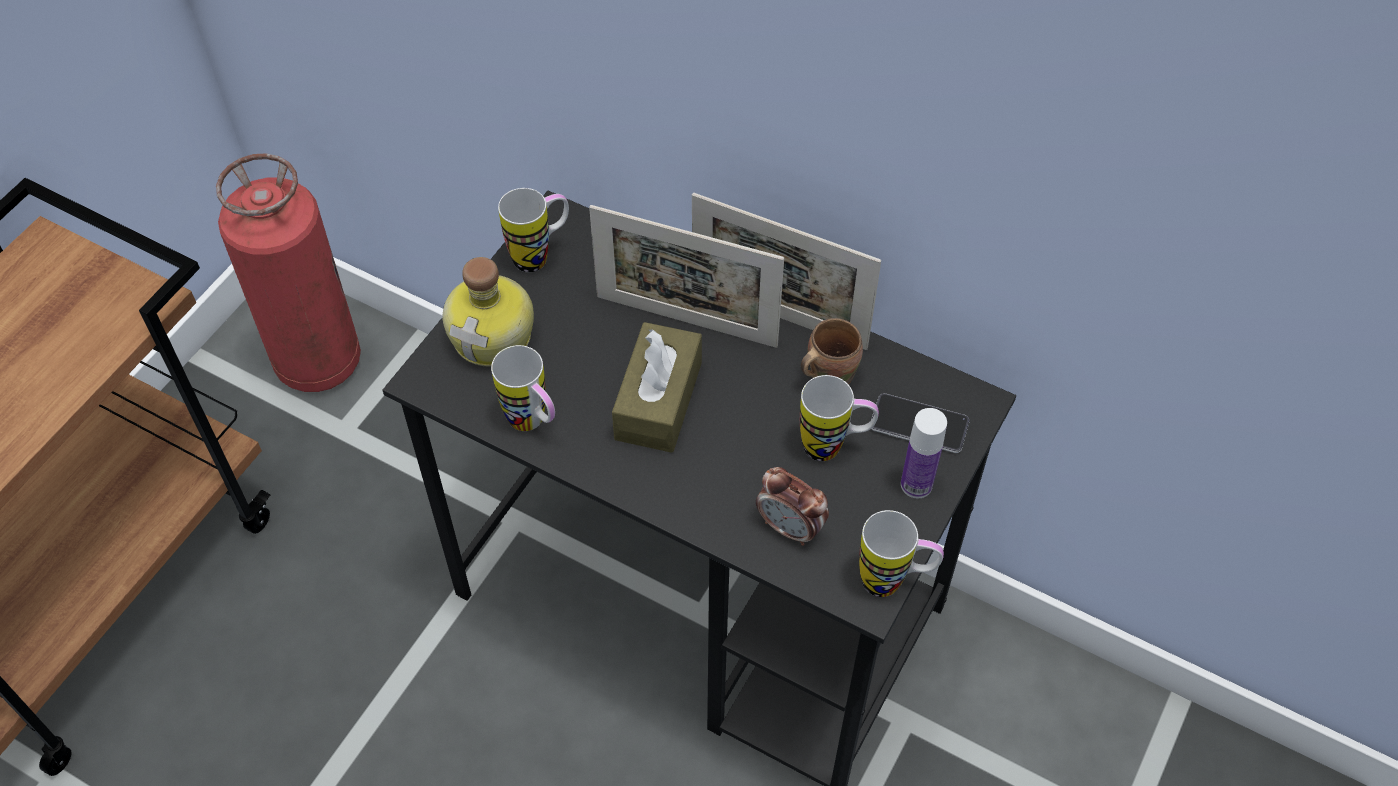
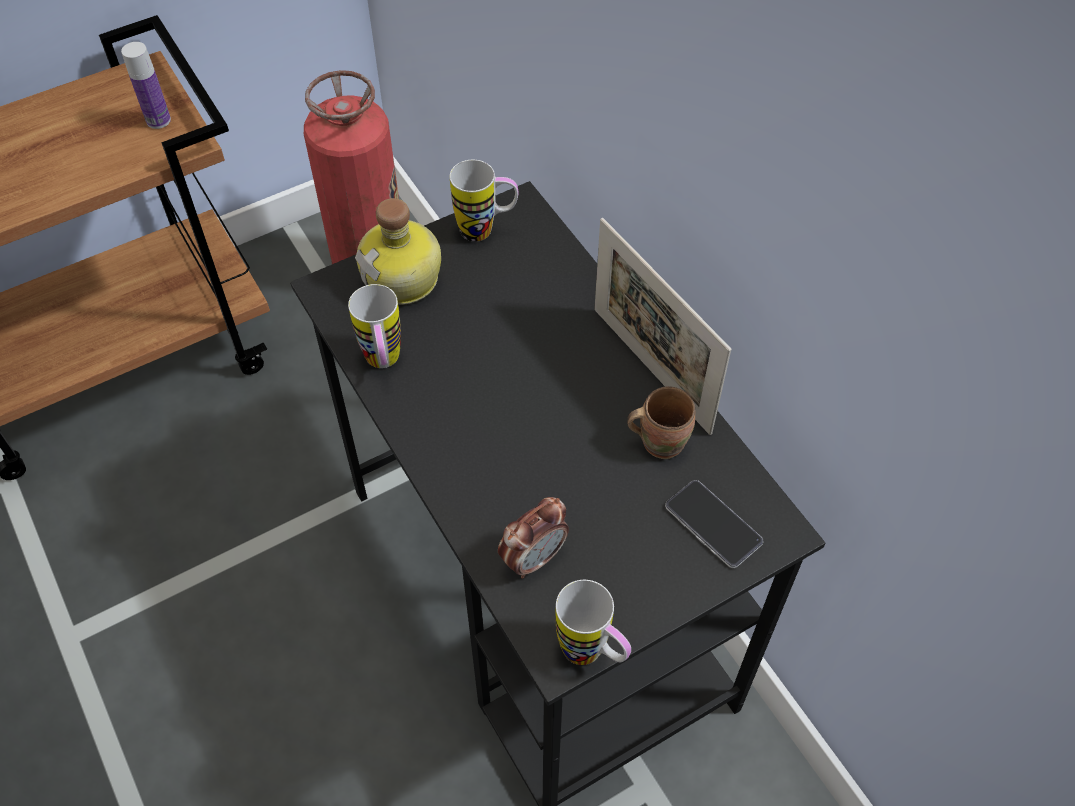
camera: 30 degrees right, 0 degrees up
(658, 400) = (498, 393): brown tissue box -> none
(686, 321) = (568, 337): picture frame -> none
(790, 528) = (534, 558): alarm clock -> alarm clock turned 105 degrees counterclockwise
(834, 447) = (621, 506): mug -> none
(916, 484) = (673, 577): bottle -> bottle (158, 120)

